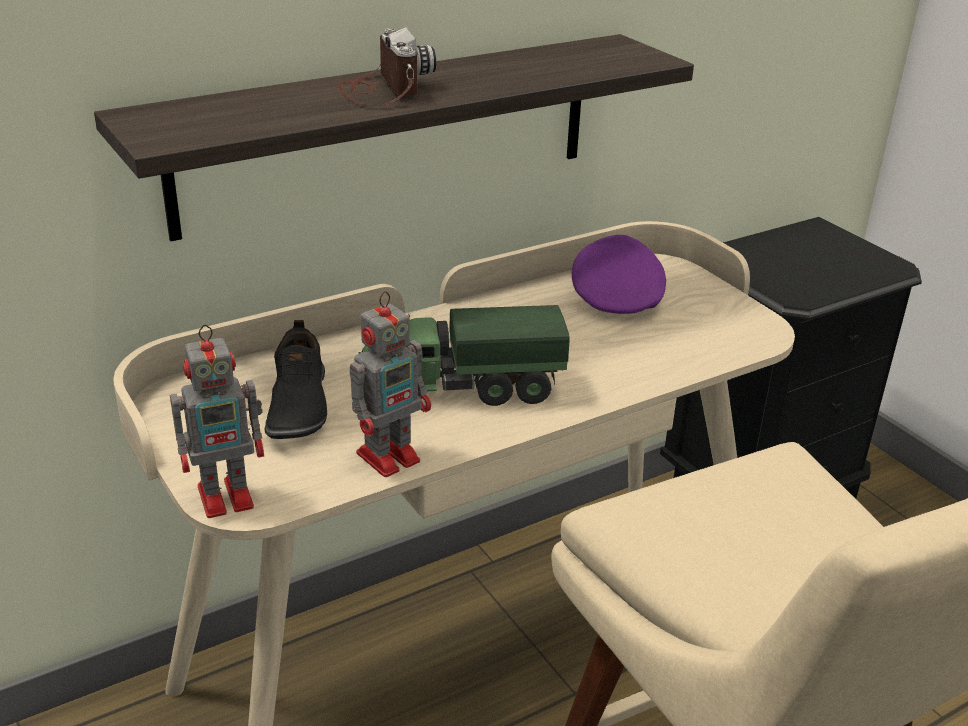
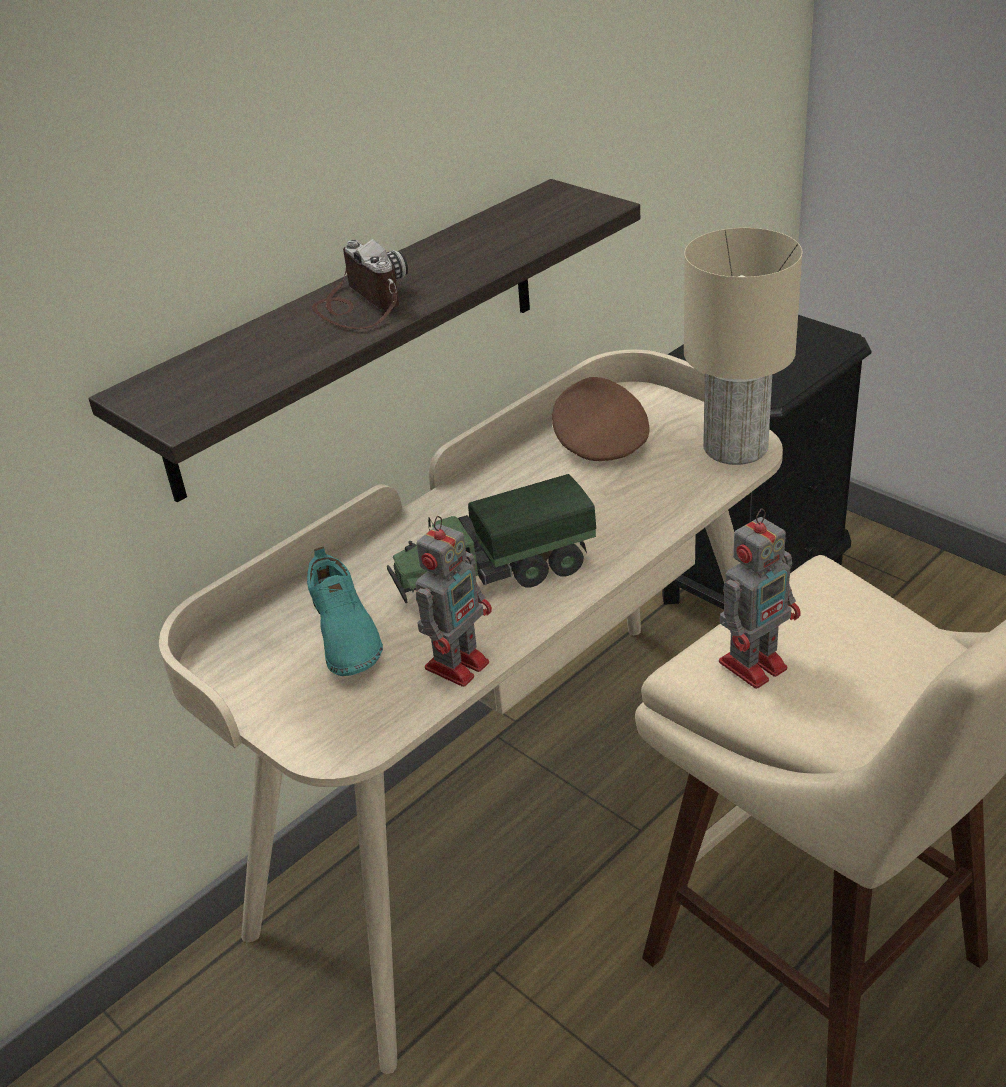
camera: 10 degrees left, 5 degrees up
(229, 496) = (325, 744): toy robot -> toy robot (755, 663)
(296, 405) = (343, 634): black shoe -> turquoise shoe
(615, 297) = (599, 441): purple cap -> brown cap
(744, 329) = (733, 447): none -> beige table lamp

